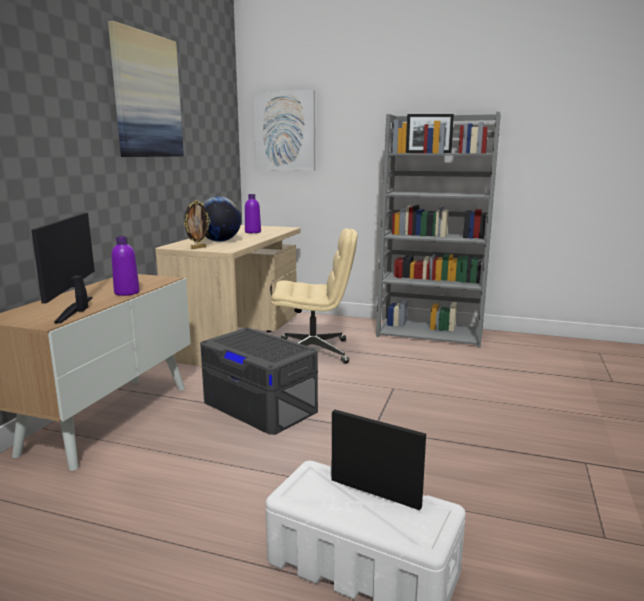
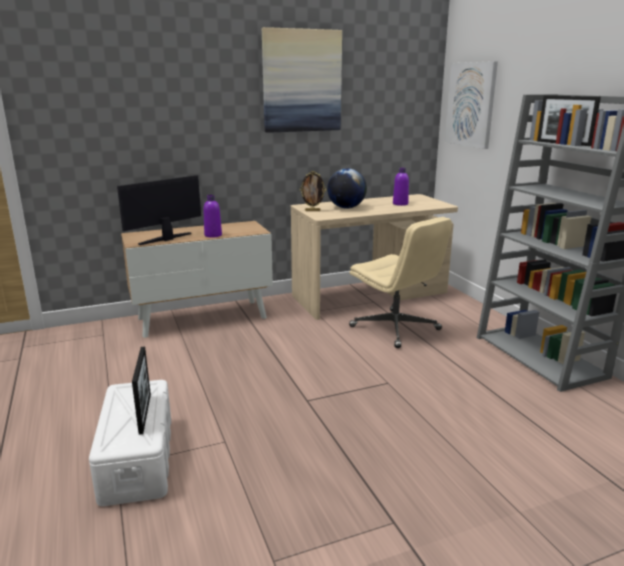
camera: 50 degrees right, 5 degrees up
(259, 406) = (278, 349): grey storage box -> none

